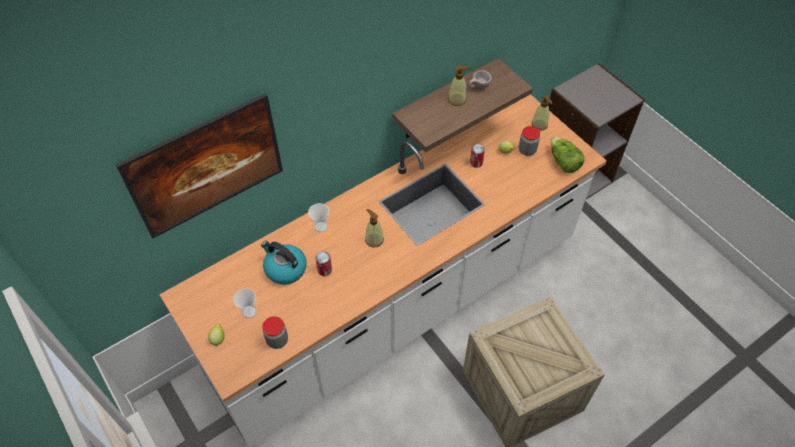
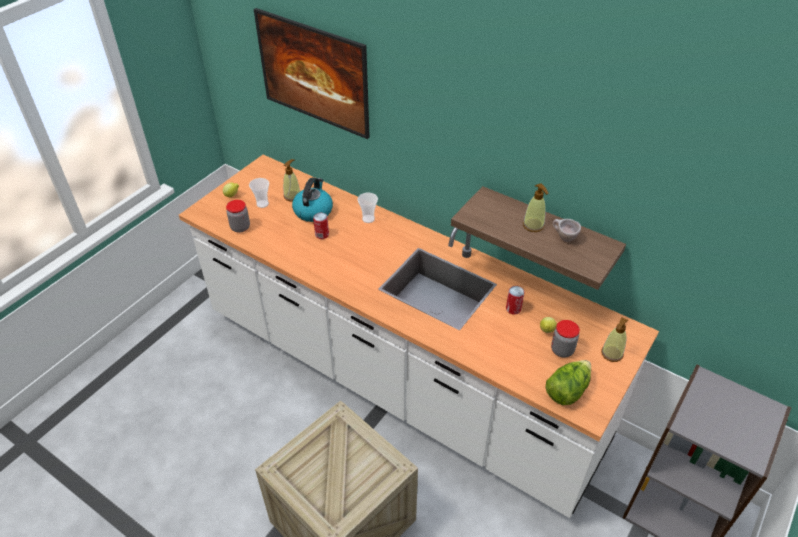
camera: 70 degrees right, 10 degrees down
(374, 240) = (370, 257): soap dispenser -> soap dispenser (292, 196)

